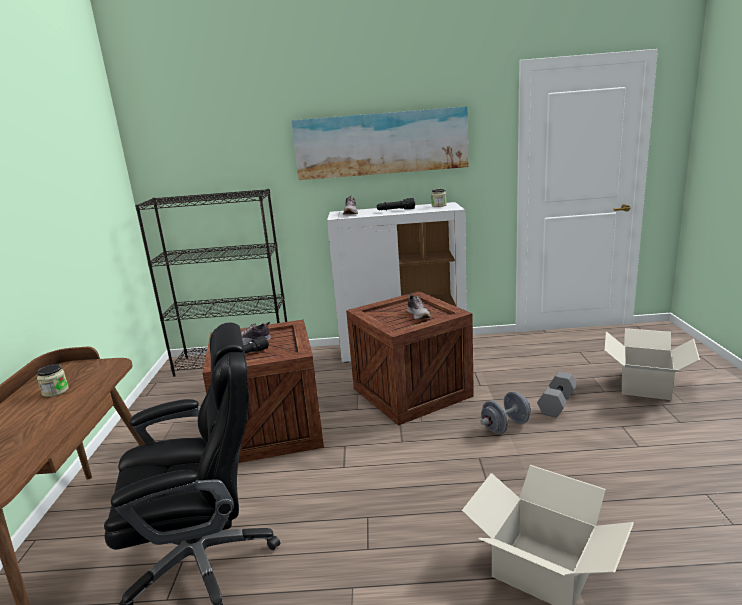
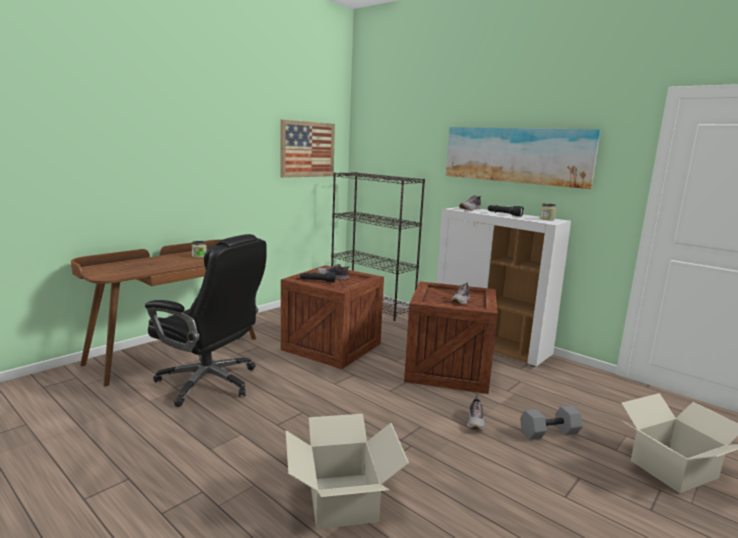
camera: 40 degrees right, 5 degrees down
(91, 178) = (307, 149): none -> picture
(505, 426) = (476, 422): grey dumbbell -> shoe

